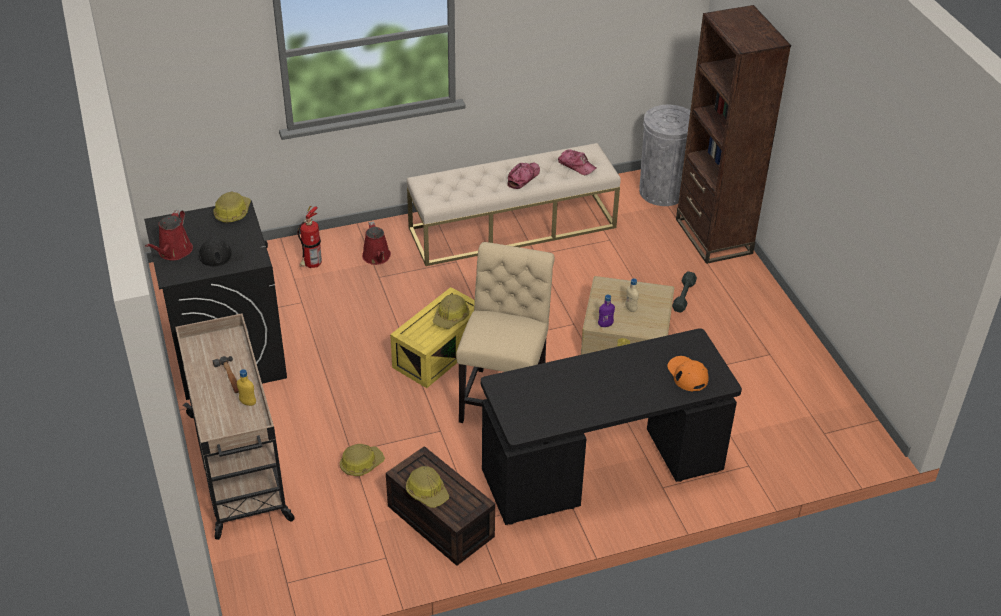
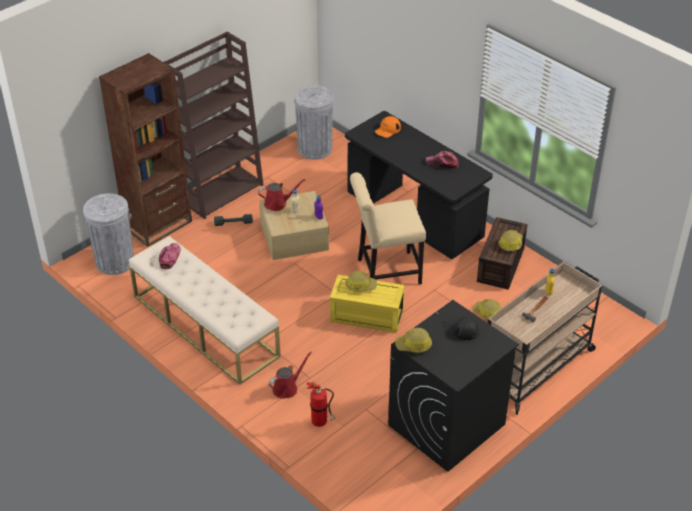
camera: 115 degrees left, 0 degrees up
(173, 252) = (479, 355): red watering can -> red watering can (277, 204)
(523, 178) = (202, 280): cap -> cap (442, 163)
(756, 303) = (221, 191): none -> brown bookcase
(819, 423) = (314, 149): none -> grey trash can

